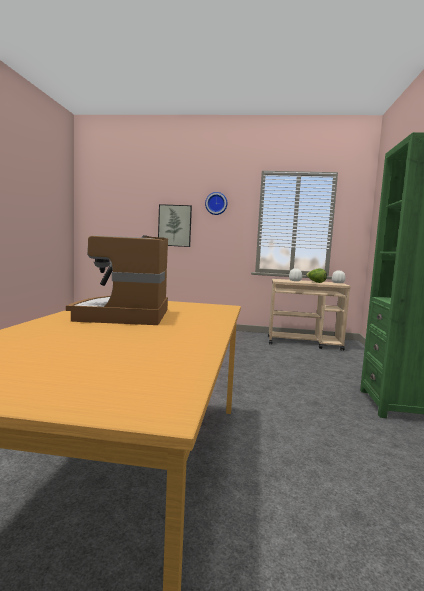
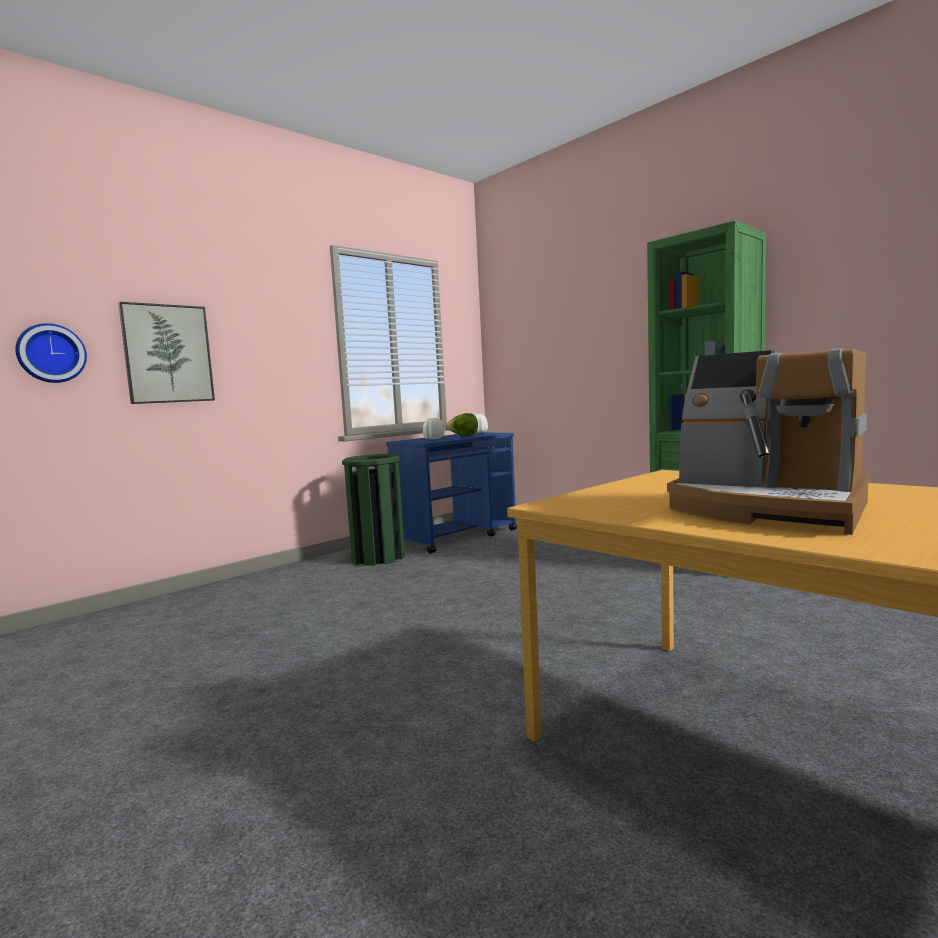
camera: 50 degrees left, 0 degrees up
(216, 203) = (256, 305): wall clock -> wall clock (51, 353)
(246, 338) = (378, 557): none -> green trash can
(304, 343) = (457, 536): beige cart -> blue cart

